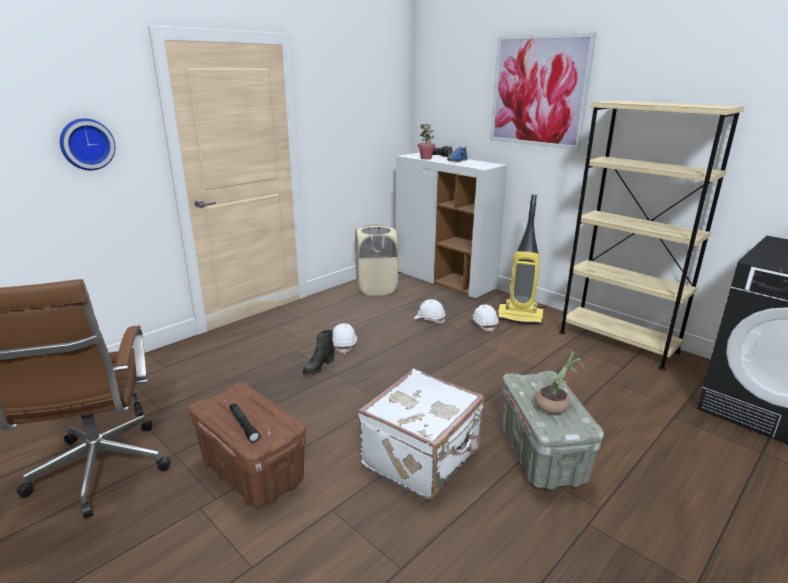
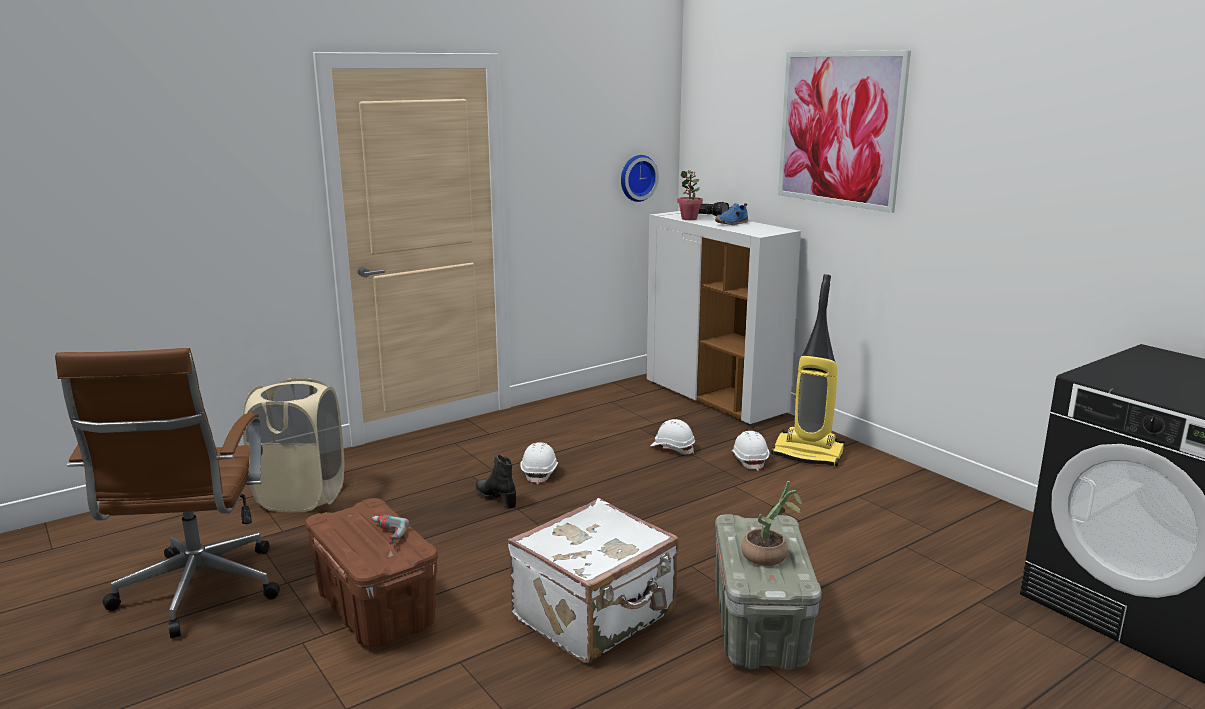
camera: 10 degrees right, 5 degrees down
(86, 144) = (228, 194): wall clock -> wall clock (636, 178)
(244, 426) = (363, 544): black flashlight -> none
(258, 416) = (384, 536): none -> power drill
(318, 367) = (496, 498): black boot -> black boot turned 90 degrees clockwise
(376, 288) = (611, 403): beige laundry basket -> beige laundry basket (301, 497)
(617, 342) = (943, 498): beige bookcase -> none

